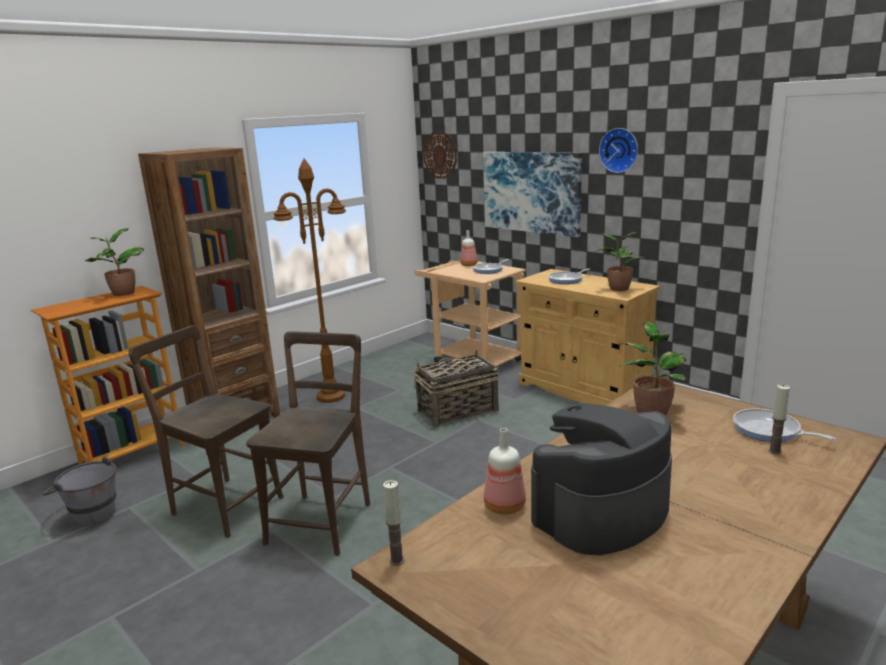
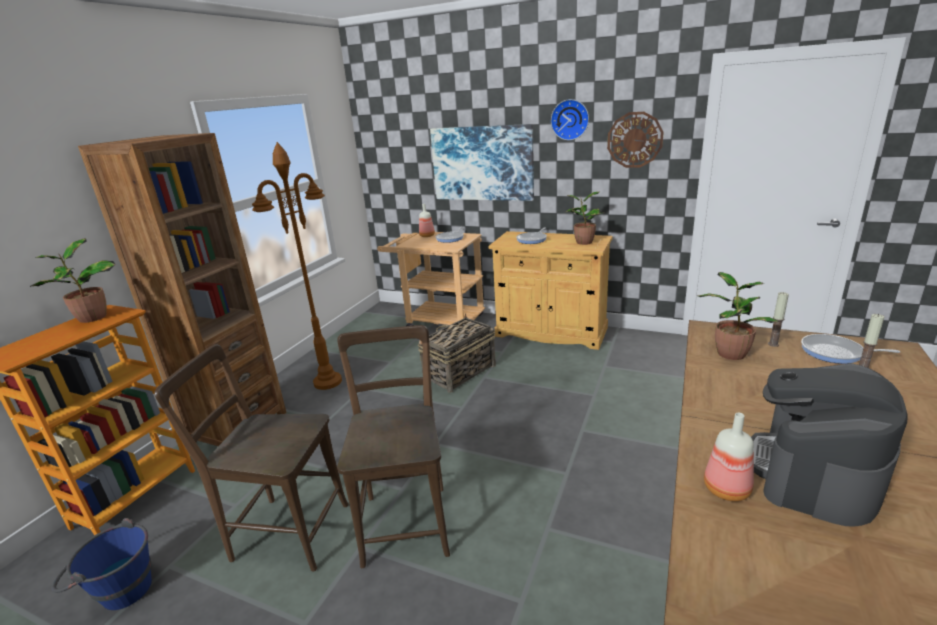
camera: 20 degrees left, 5 degrees up
(89, 513) = (118, 590): grey bucket -> blue bucket
(397, 560) = (700, 596): candle -> candle (773, 344)
(440, 154) = (381, 134): wall clock -> wall clock (634, 140)

